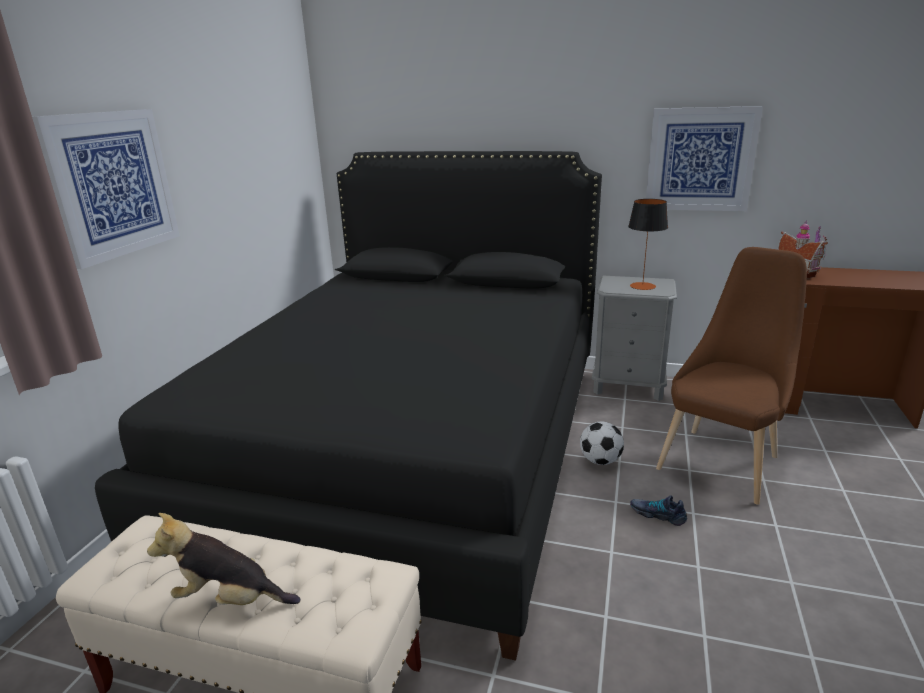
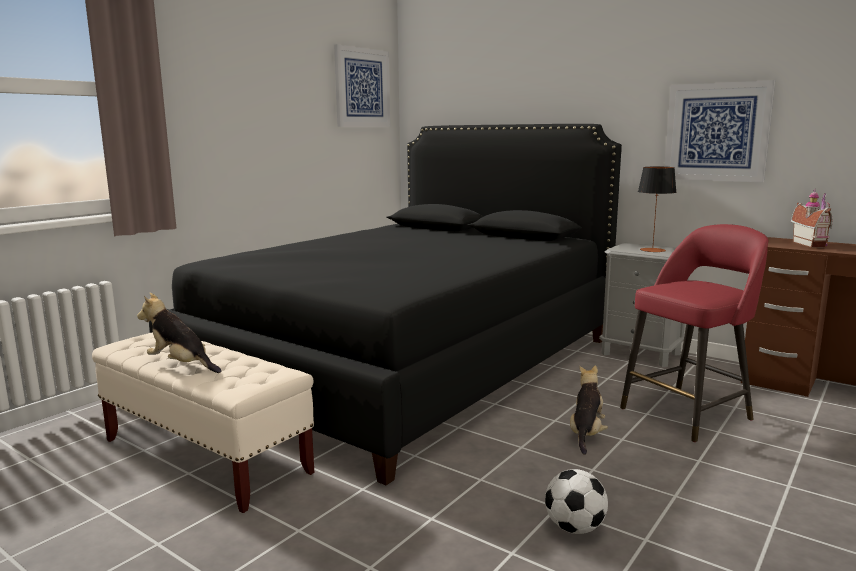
camera: 20 degrees right, 10 degrees down
(113, 184) = (211, 118): picture -> picture (362, 88)
(600, 461) = (565, 395): football -> football (574, 528)
(657, 514) = (586, 434): shoe -> plush toy
(722, 460) = (688, 413): brown chair -> red stool

